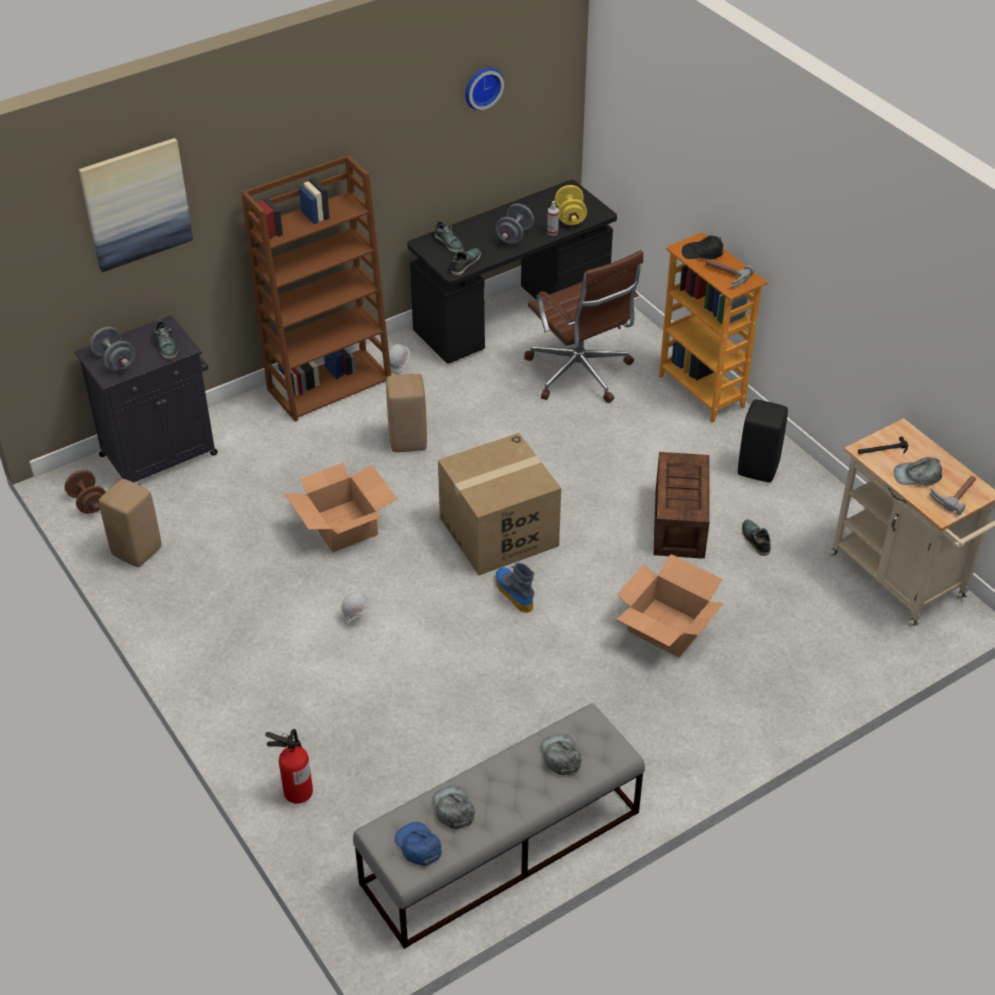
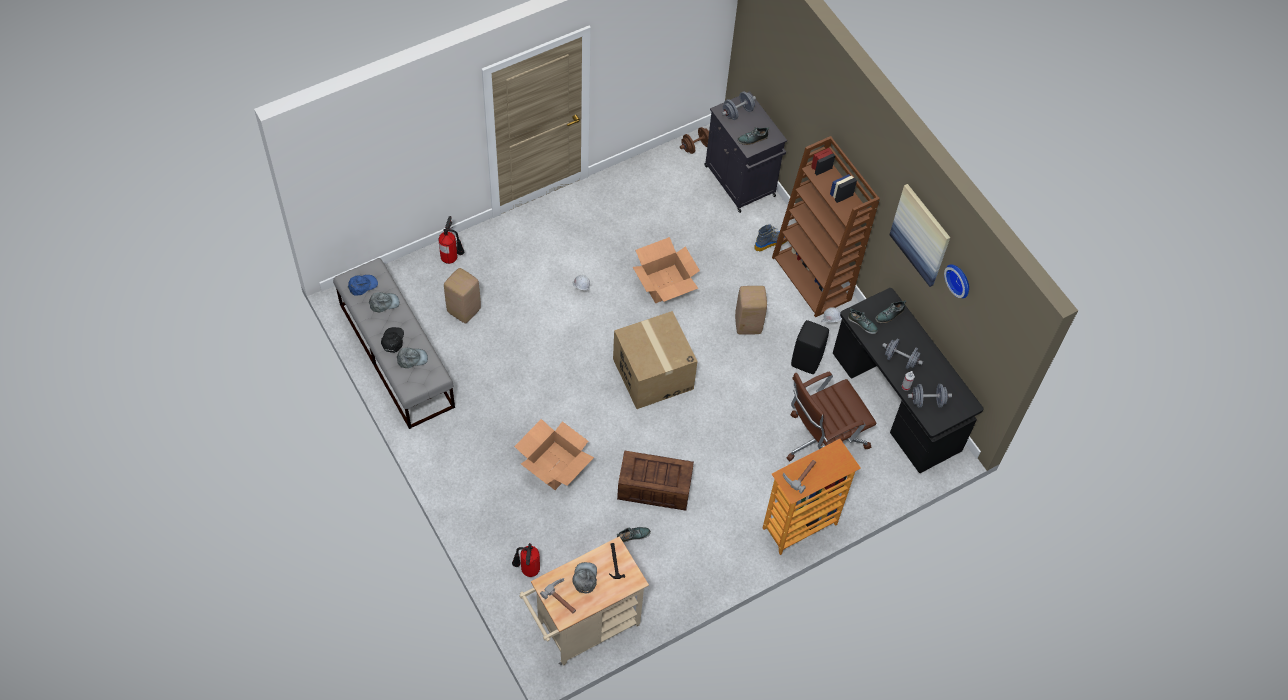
camera: 90 degrees right, 15 degrees up
(136, 204) = (796, 72): picture -> picture (921, 235)
(137, 551) = (650, 174): beige stool -> beige stool (464, 310)
(513, 593) = (595, 378): boot -> boot (771, 242)
(570, 217) = (927, 401): yellow dumbbell -> grey dumbbell
(702, 252) = (831, 463): black cap -> black cap (392, 340)
(759, 469) = (708, 552): black stool -> black stool (806, 362)
(838, 645) = (527, 570): none -> fire extinguisher

